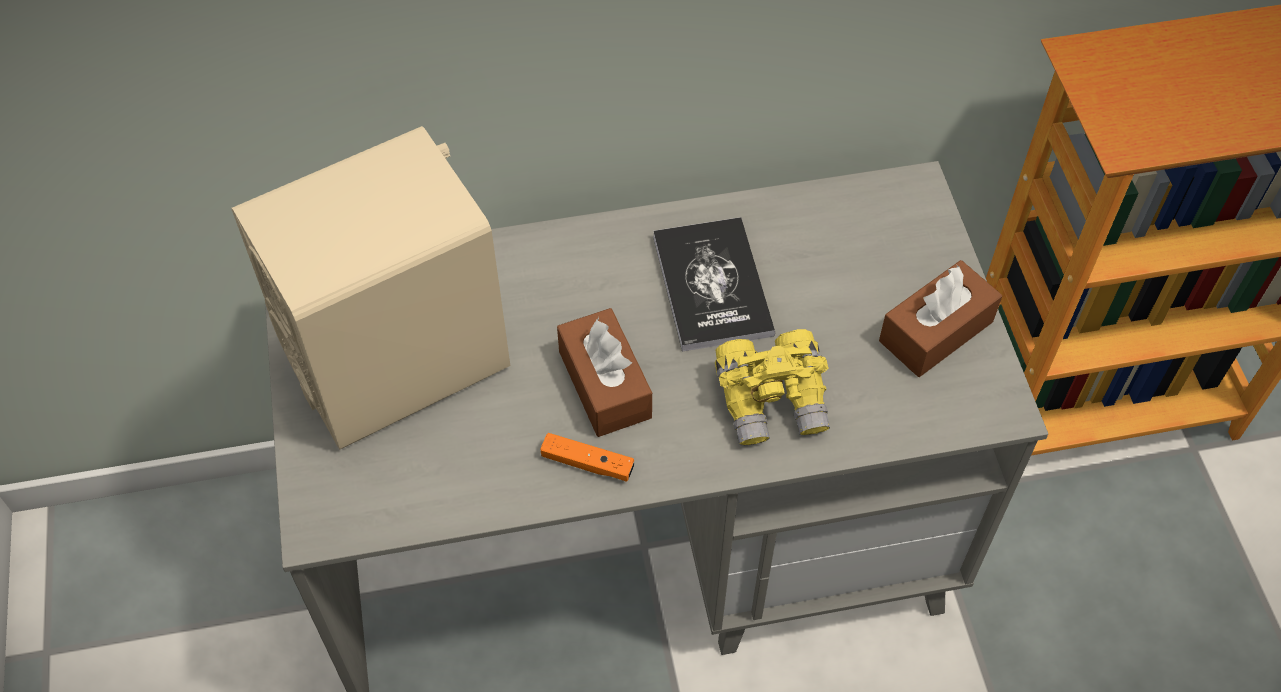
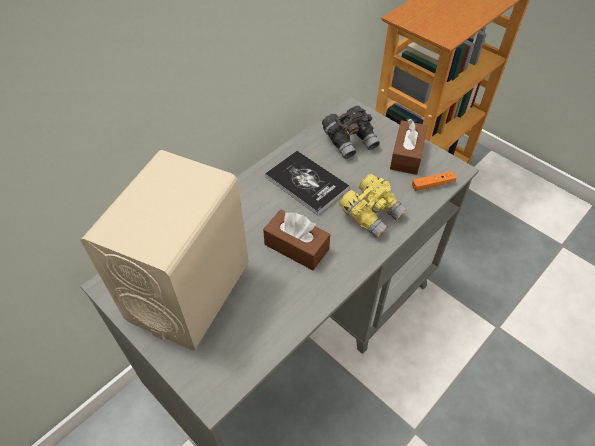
camera: 35 degrees left, 5 degrees down
(587, 463) = (318, 284): orange game controller -> orange game controller (432, 184)
(856, 249) = (350, 141): none -> grey binoculars

